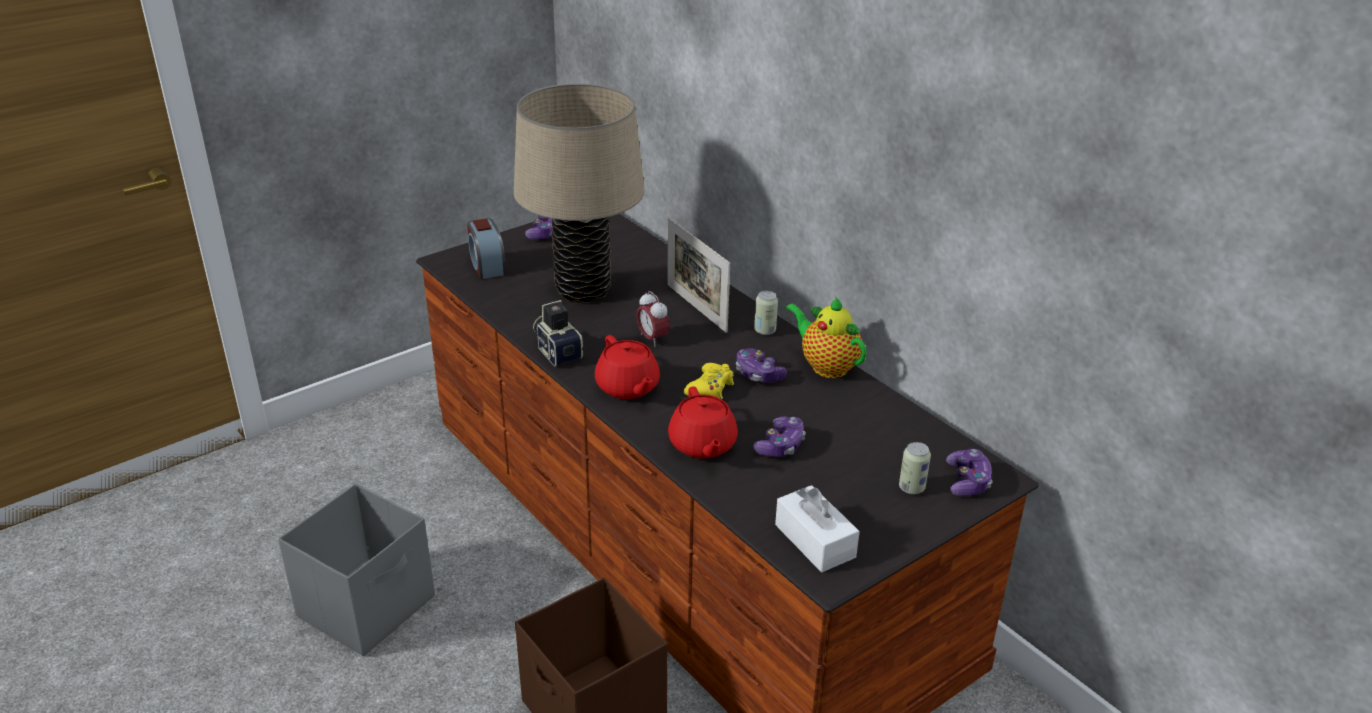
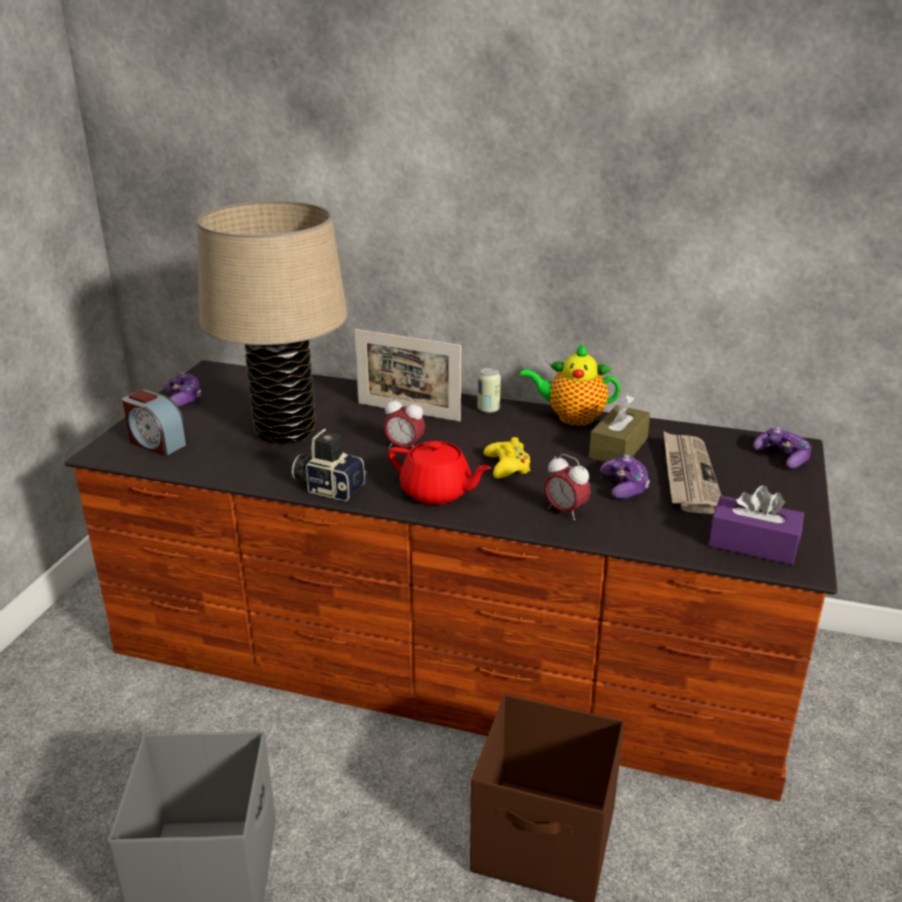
camera: 35 degrees left, 5 degrees down
(702, 445) = (565, 511): red teapot -> alarm clock
(758, 374) = (530, 442): game controller -> none
(815, 541) = (753, 544): white tissue box -> purple tissue box
(826, 410) = (618, 448): none -> brown tissue box
(850, 460) = (688, 475): none -> newspaper
(911, 488) = (756, 476): can -> none

